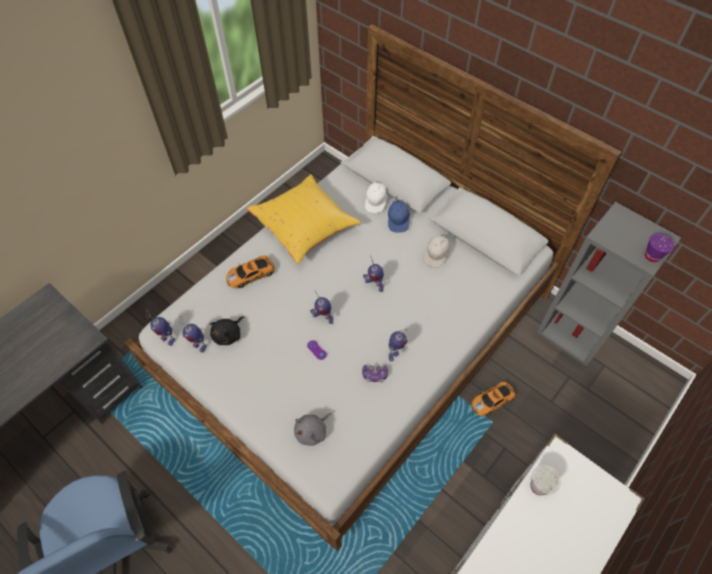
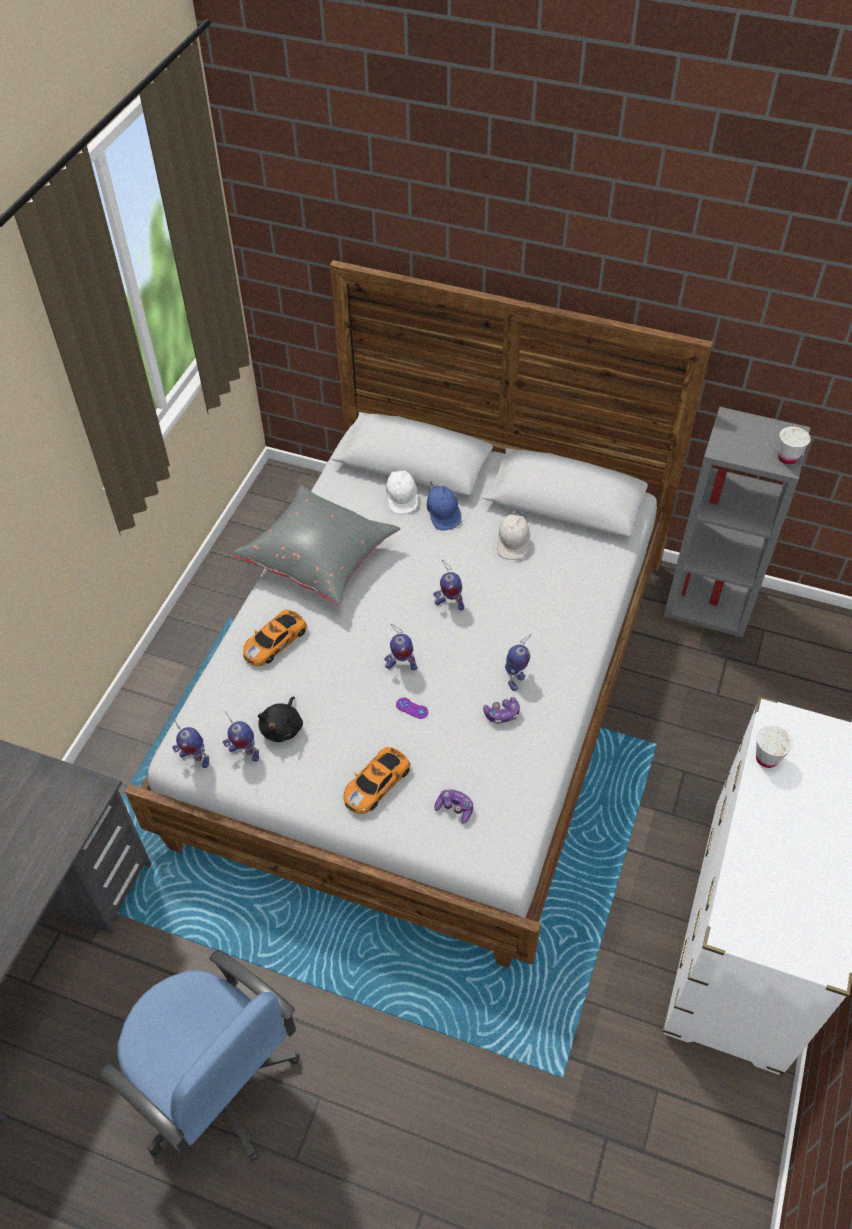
camera: 20 degrees left, 5 degrees down
(305, 227) = (320, 558): yellow pillow -> grey pillow
(312, 432) = (455, 808): grey plush toy -> game controller
(493, 400) = (645, 717): toy car -> toy car (377, 782)
(652, 256) = (787, 458): purple cup -> white cup

